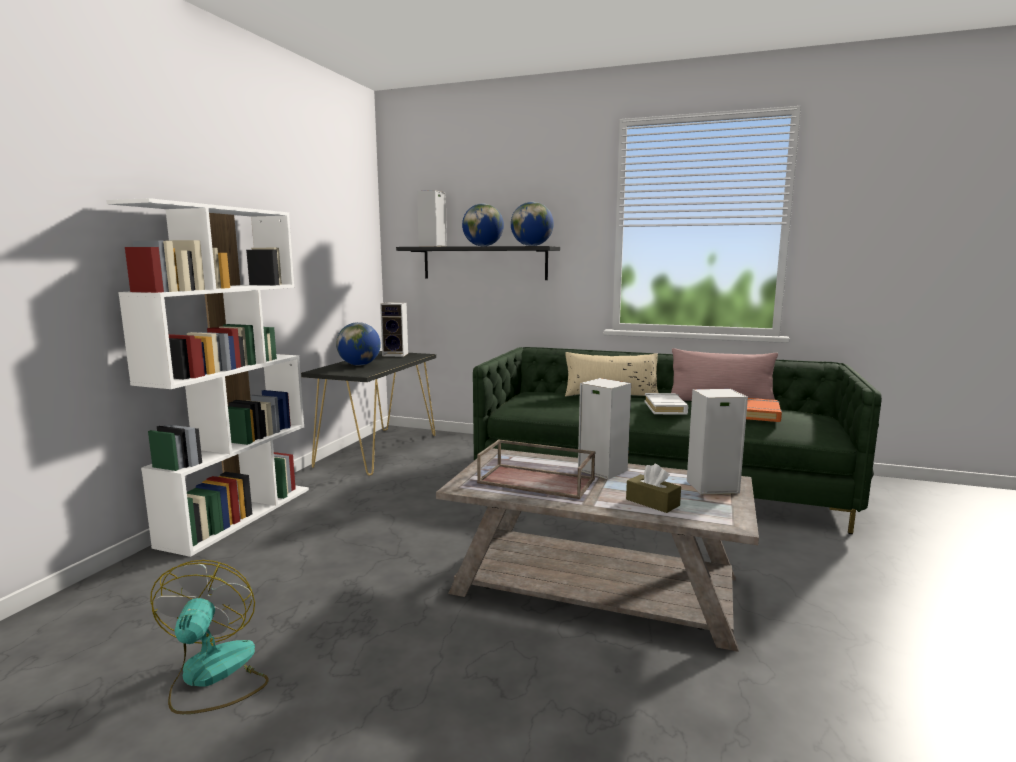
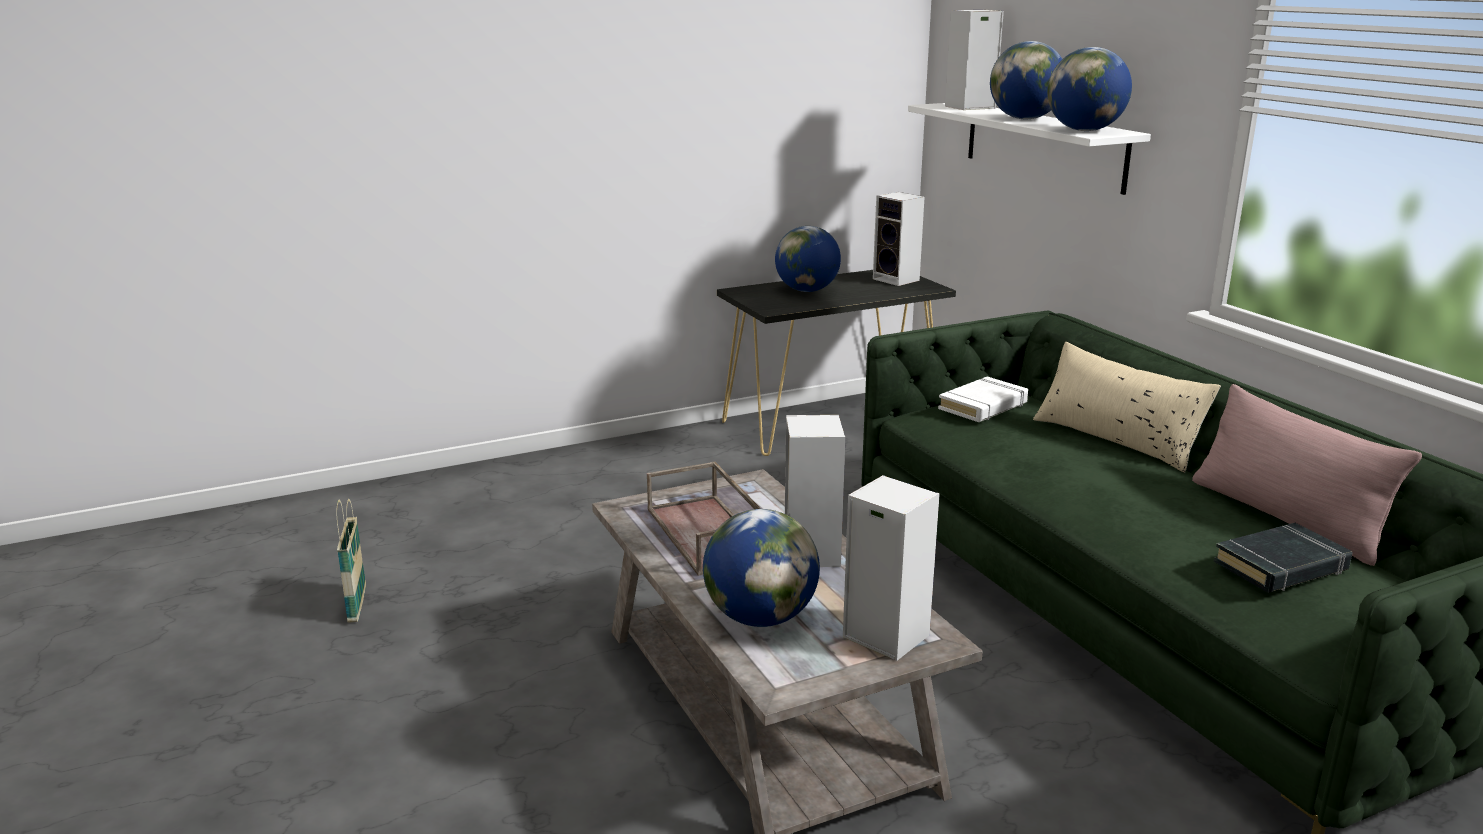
camera: 45 degrees right, 10 degrees up
(212, 676) = (357, 605): fan -> basket
(238, 515) = (574, 458): white bookcase -> none
(484, 263) = (1043, 145): black shelf -> white shelf
(652, 502) = (760, 617): brown tissue box -> globe
(665, 408) = (1135, 494): white book -> white book (983, 406)
(761, 414) = (1281, 566): orange book -> black book

